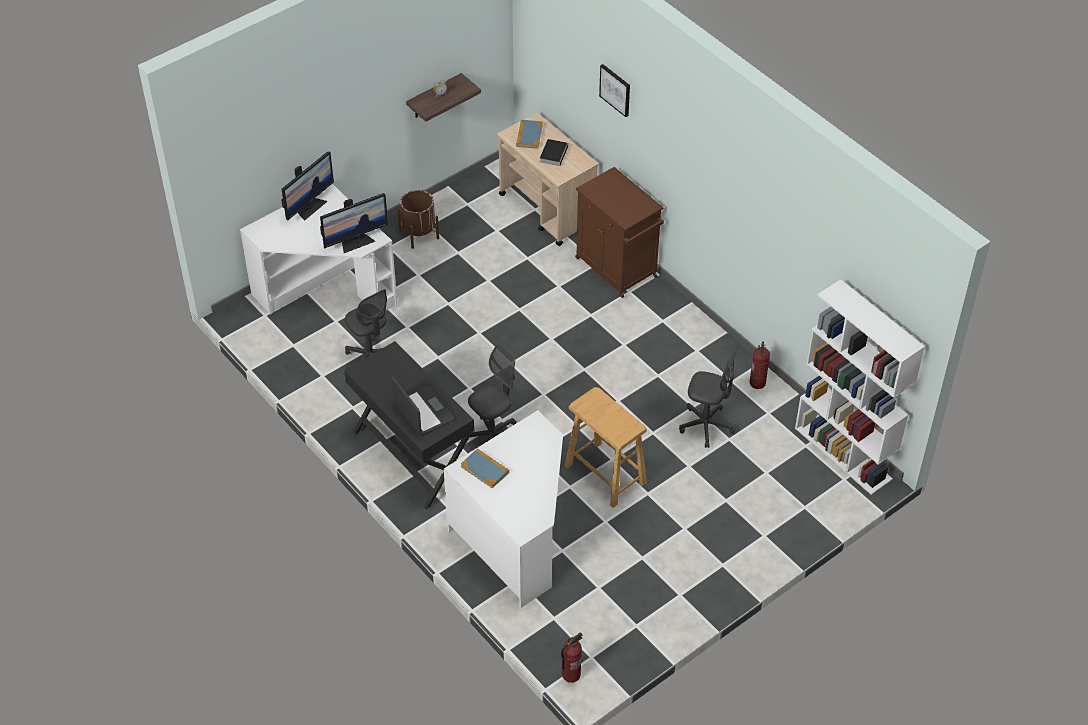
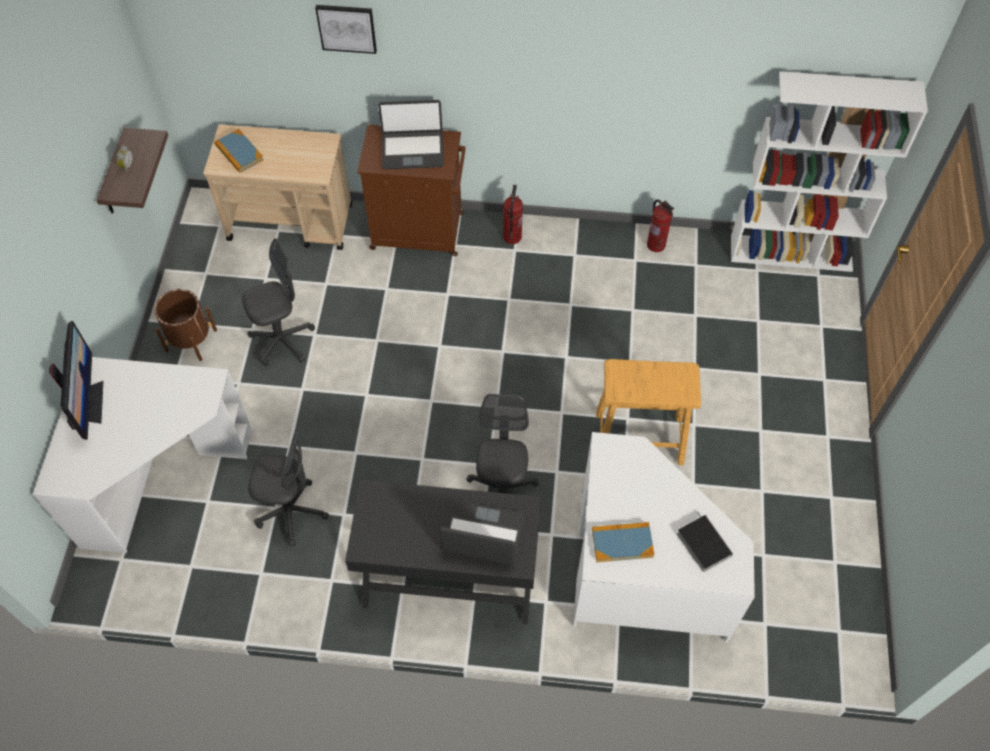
camera: 45 degrees left, 10 degrees up
(355, 242) = (189, 402): monitor -> none
(553, 153) = (285, 154): book -> book (702, 543)
(571, 674) = (844, 666): fire extinguisher -> fire extinguisher (512, 237)
(621, 198) = (412, 150): none -> laptop
(706, 426) = (664, 318): grey office chair -> grey office chair (282, 341)

